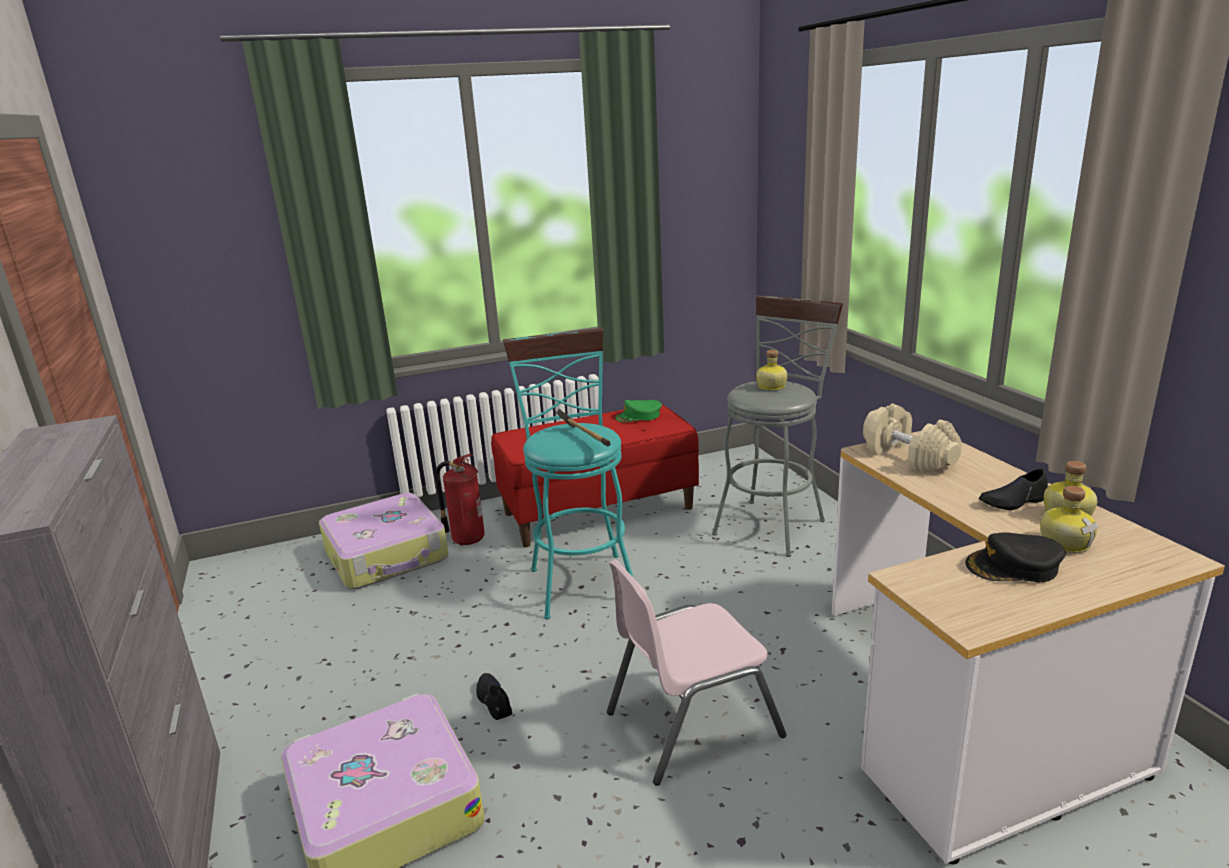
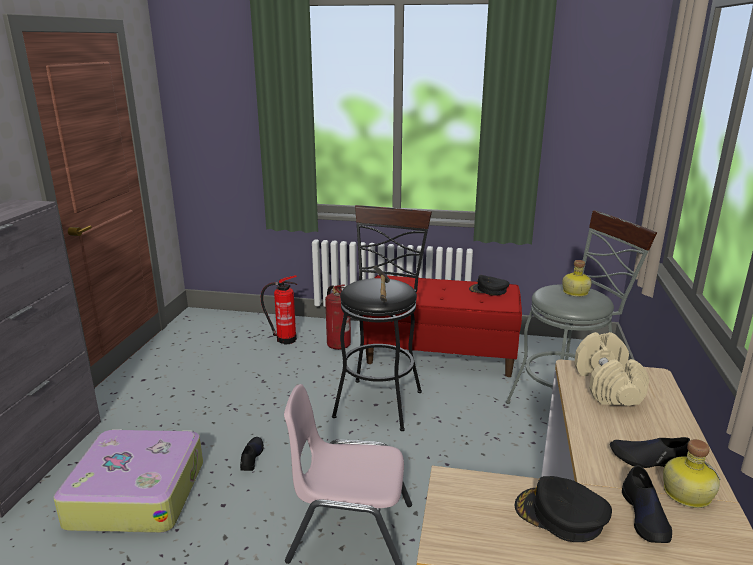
camera: 30 degrees right, 0 degrees up
(387, 555) = (284, 339): suitcase -> fire extinguisher
(581, 579) = (380, 399): turquoise stool -> black stool
(638, 416) = (488, 290): green cap -> black cap
(1064, 542) = (645, 516): bottle -> black shoe

